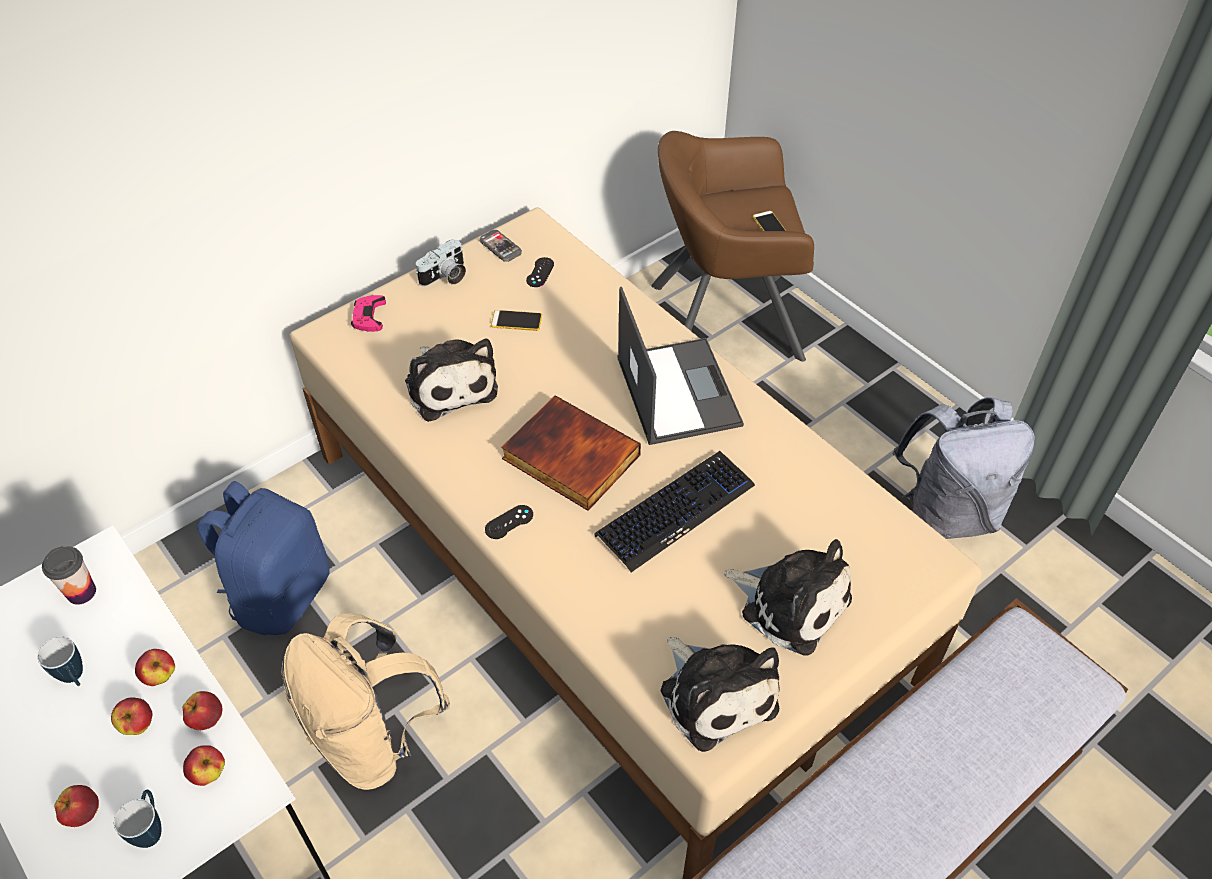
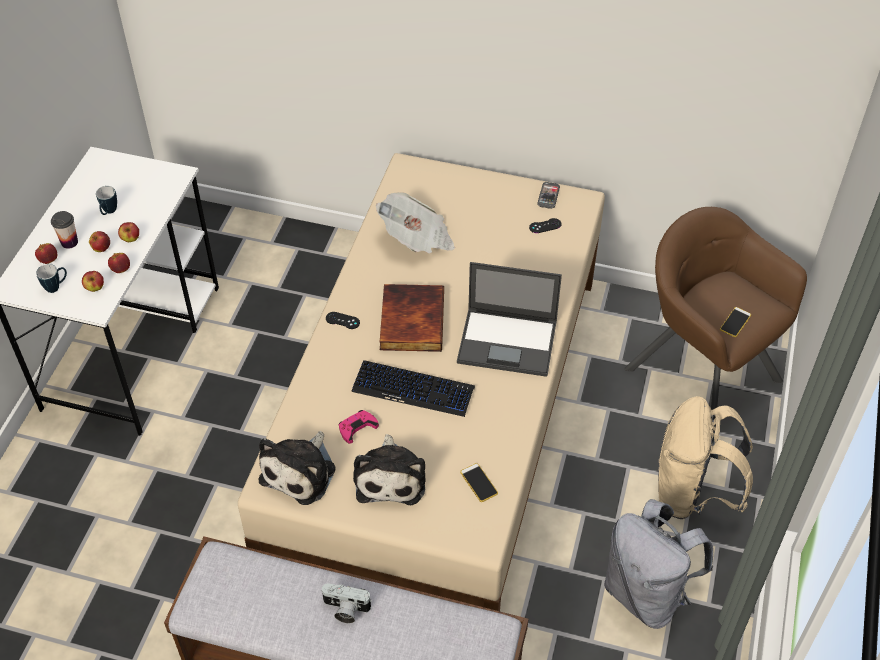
camera: 55 degrees right, 0 degrees up
(81, 592) = (153, 183): cup -> cup (69, 242)
(281, 594) = (294, 288): blue backpack -> none
(369, 316) = (435, 175): pink game controller -> pink game controller (357, 428)
(374, 738) = (240, 385): beige backpack -> beige backpack (692, 494)
(445, 277) = (498, 187): camera -> camera (345, 609)
(450, 385) = (417, 239): plush toy -> newspaper
(516, 321) = (494, 238): phone -> phone (479, 483)
(677, 390) = (508, 342): laptop -> laptop turned 60 degrees clockwise

